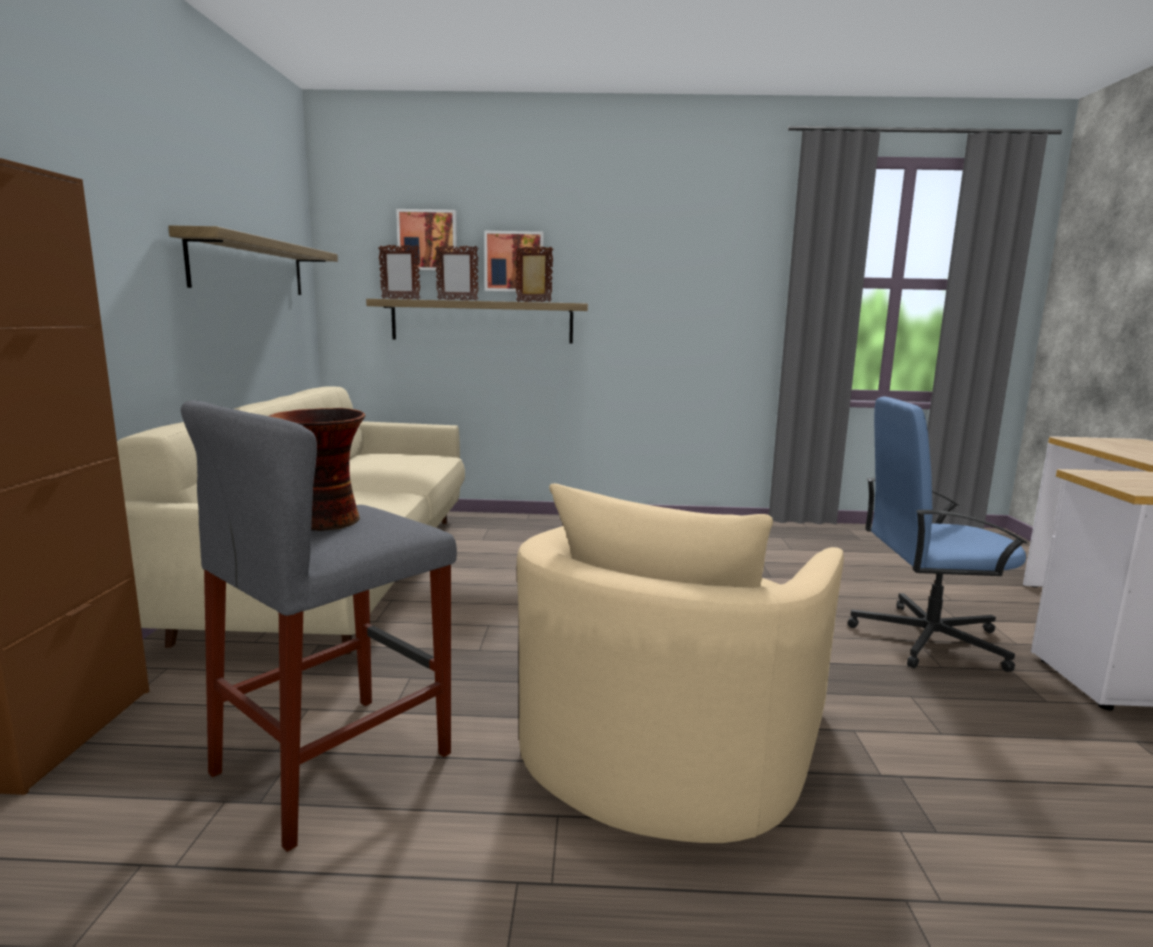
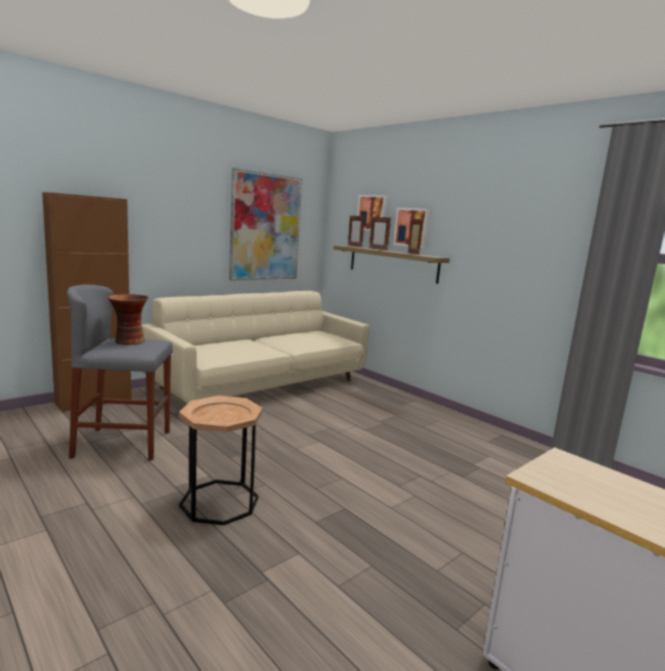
camera: 45 degrees right, 0 degrees up
(250, 267) = (265, 227): shelf -> picture
(668, 739) = (219, 502): beige armchair -> brown side table
(926, 638) = (473, 556): blue office chair -> none

